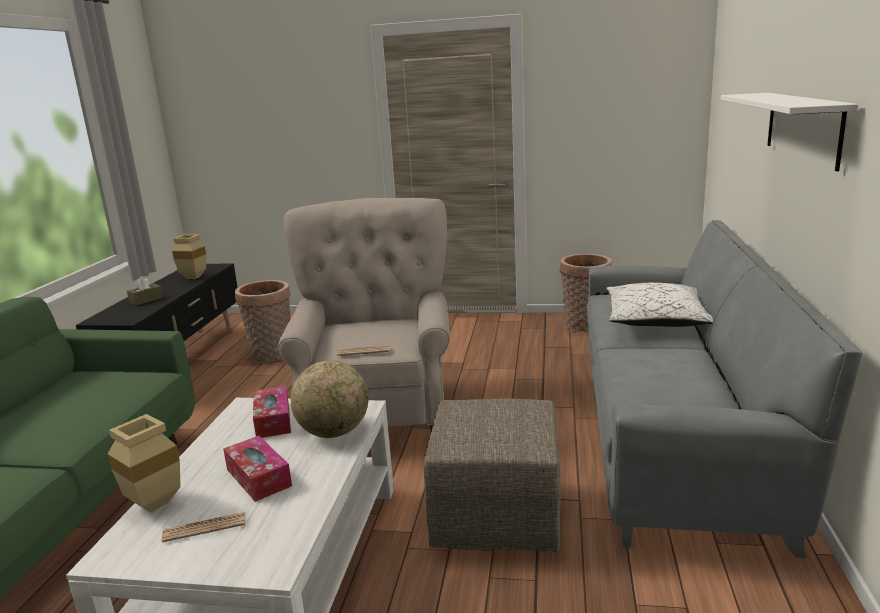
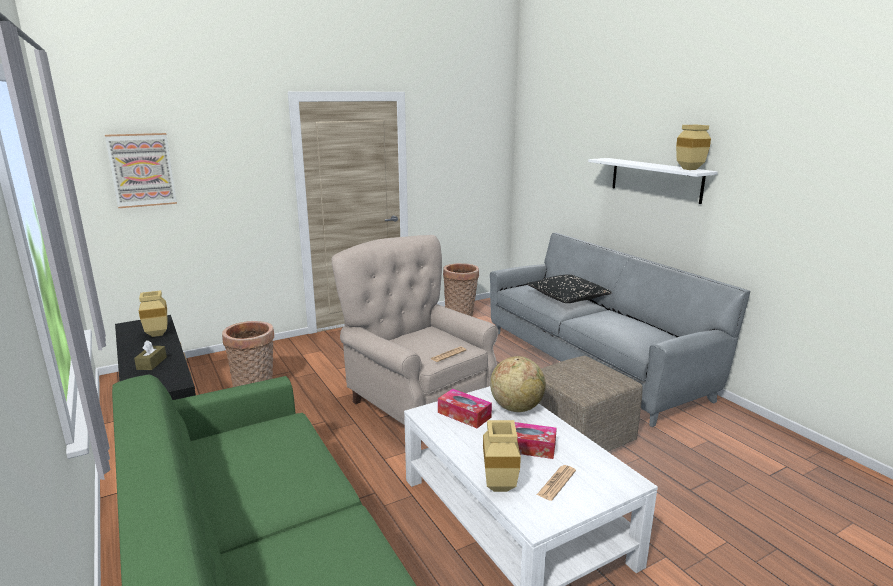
camera: 40 degrees left, 0 degrees up
(229, 116) = (142, 170): none -> picture
(655, 320) = (568, 298): white pillow -> black pillow
(810, 102) = (688, 169): none -> beige vase

